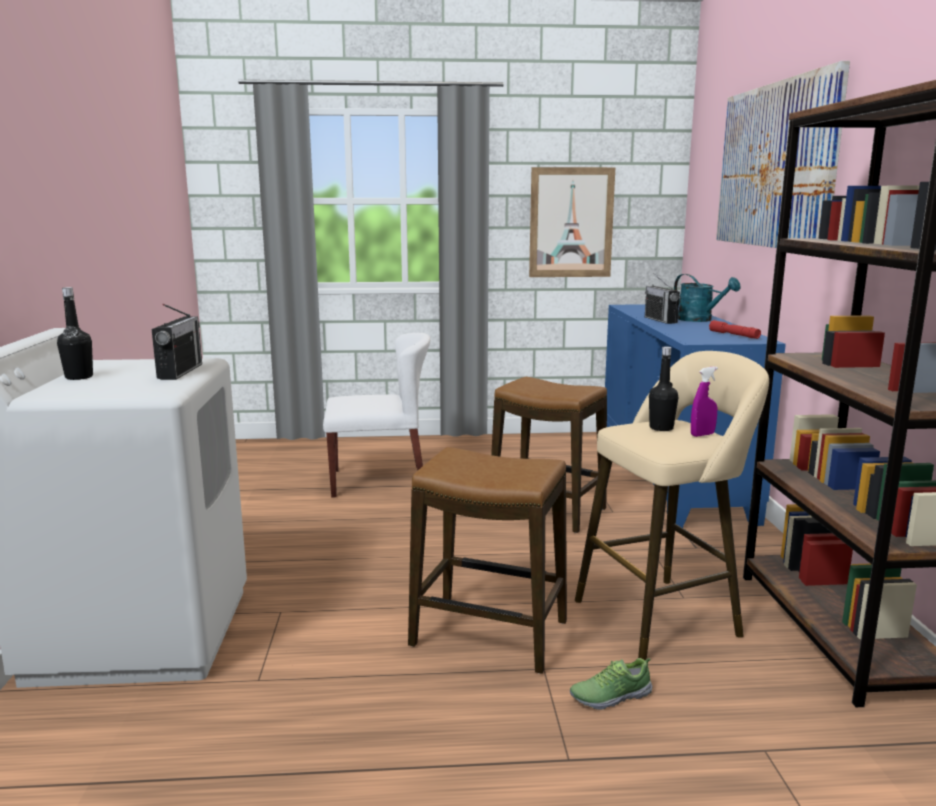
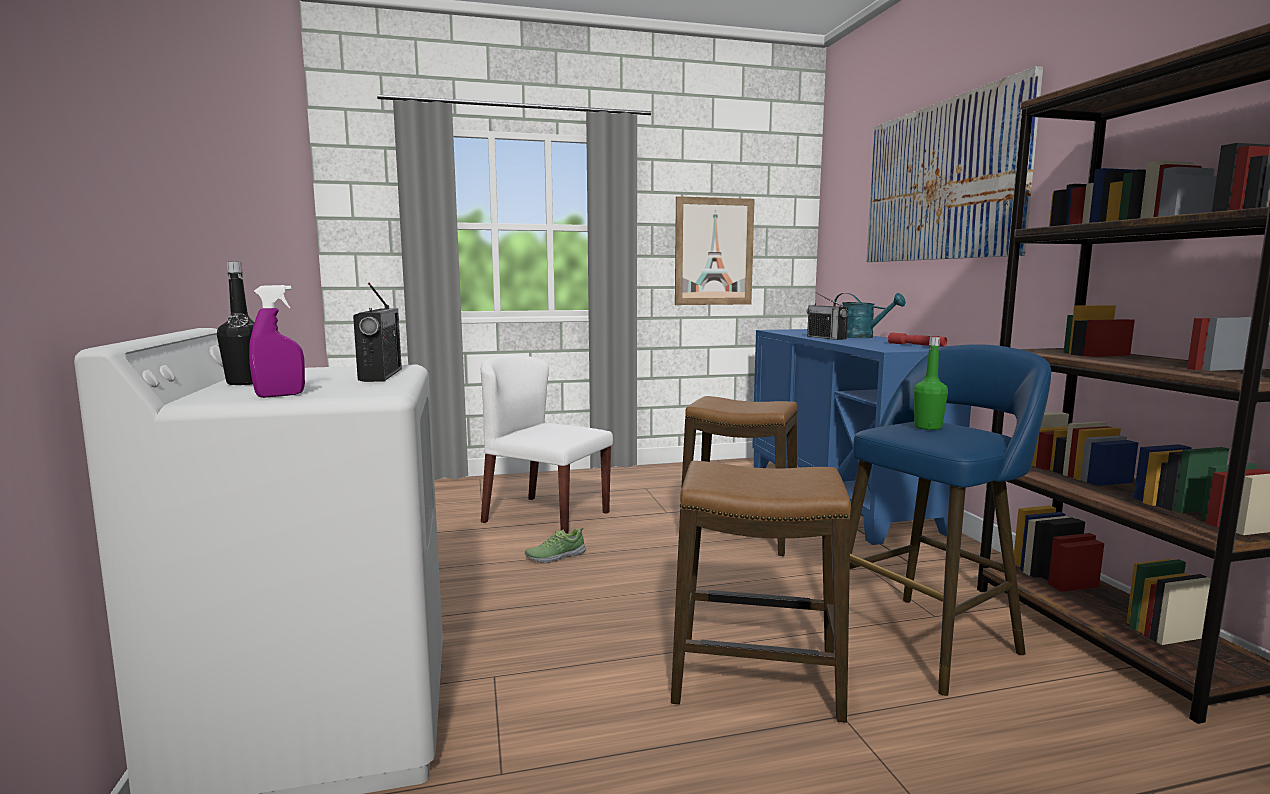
camera: 10 degrees left, 5 degrees down
(379, 481) = (545, 517): white chair -> white chair turned 135 degrees counterclockwise
(610, 696) = (938, 742): shoe -> shoe (555, 556)
(661, 428) = (928, 427): black bottle -> green bottle
(663, 616) = (929, 638): beige stool -> blue stool
(702, 435) = (977, 431): purple spray bottle -> purple spray bottle (280, 395)

